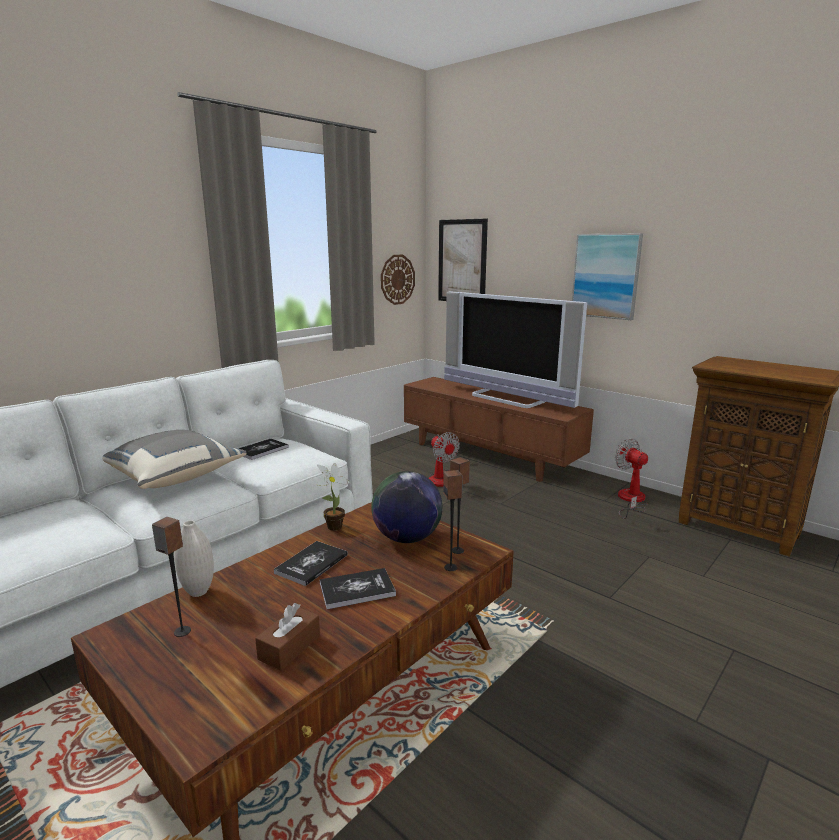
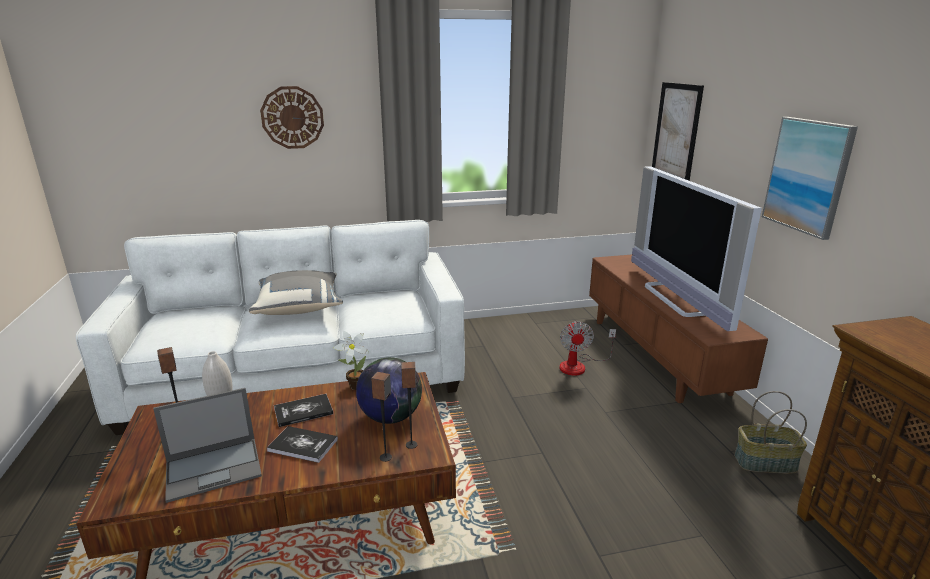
camera: 35 degrees right, 5 degrees up
(261, 450) = (379, 300): book -> none
(289, 647) = (215, 468): brown tissue box -> laptop
(397, 279) = (603, 146): wall clock -> wall clock (292, 117)
(630, 500) = (765, 463): fan -> basket

